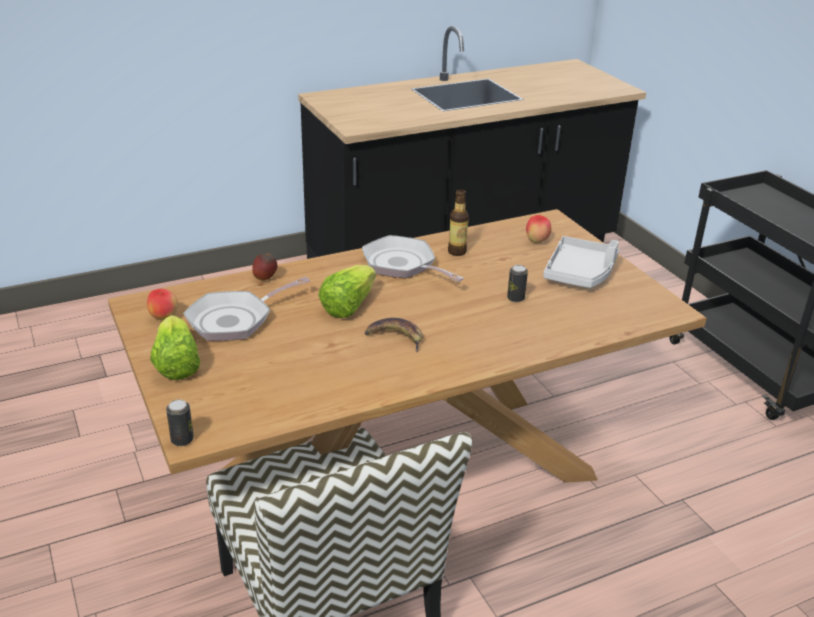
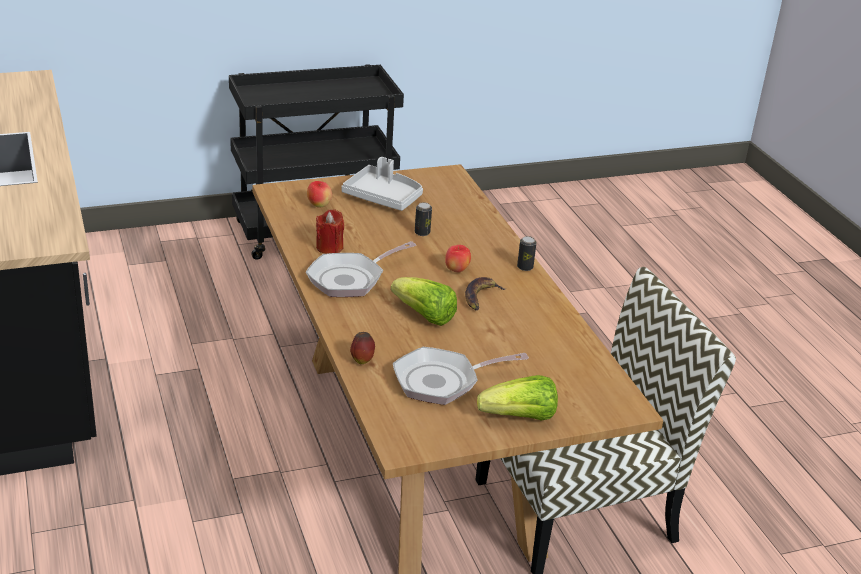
camera: 85 degrees left, 0 degrees up
(164, 317) = (433, 427): apple -> apple (456, 270)
(182, 440) = (632, 413): can -> can (525, 267)
(235, 319) = (442, 381): frying pan -> frying pan turned 105 degrees clockwise
(457, 252) = (329, 247): bottle -> red candle

